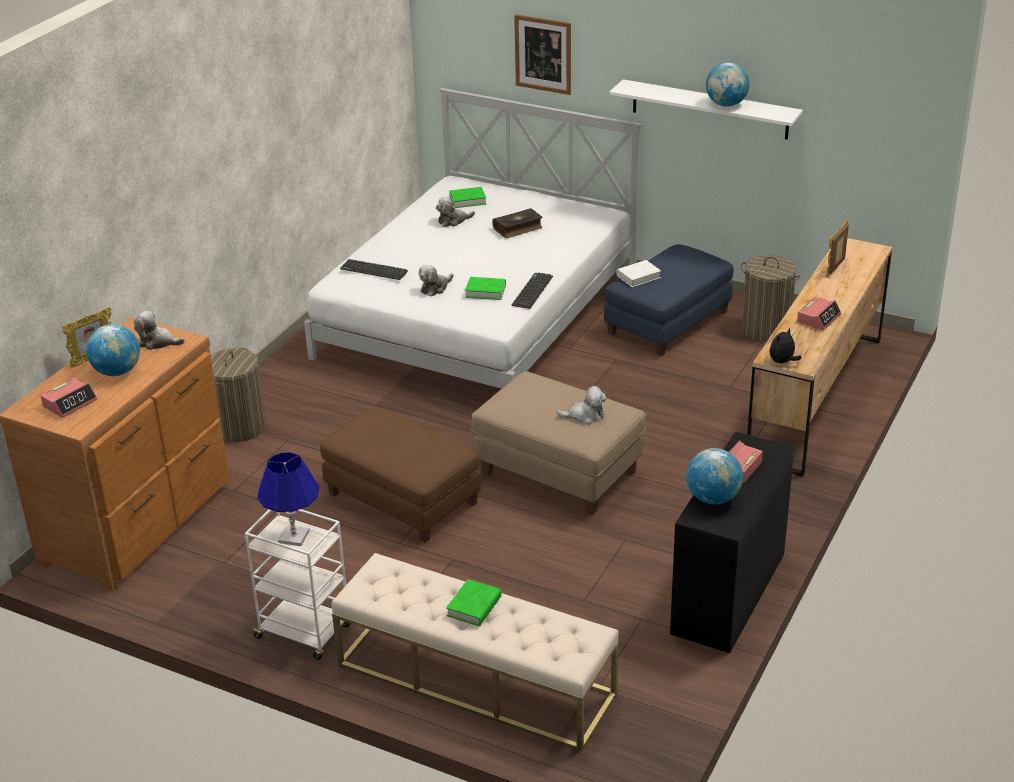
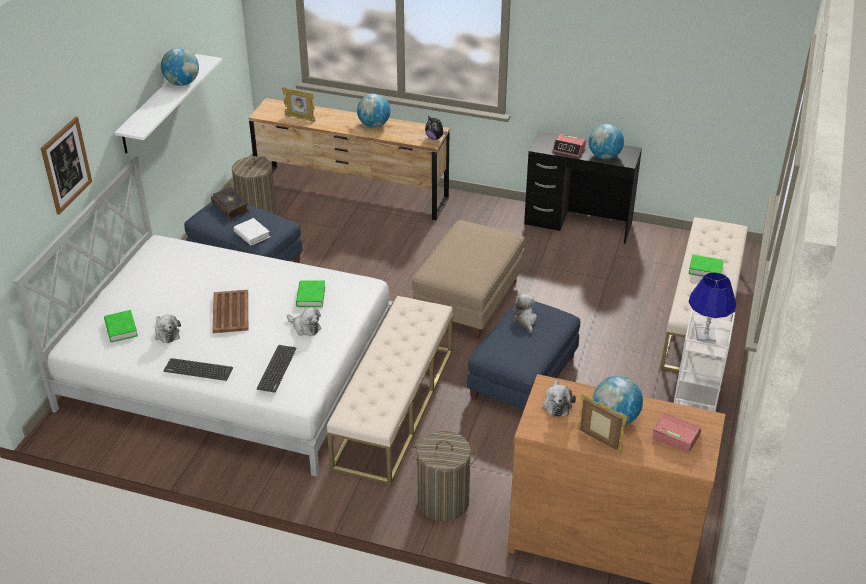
camera: 100 degrees left, 5 degrees up
(386, 407) = (394, 407): none -> beige bench
(402, 498) = (522, 377): brown ottoman -> blue ottoman
(473, 248) = (231, 311): none -> brown tray
(518, 228) = (187, 290): book -> book (231, 207)
(532, 291) = (307, 271): keyboard -> keyboard (198, 370)
(585, 416) = (480, 238): plush toy -> plush toy (525, 320)
(818, 318) = (374, 125): alarm clock -> globe

